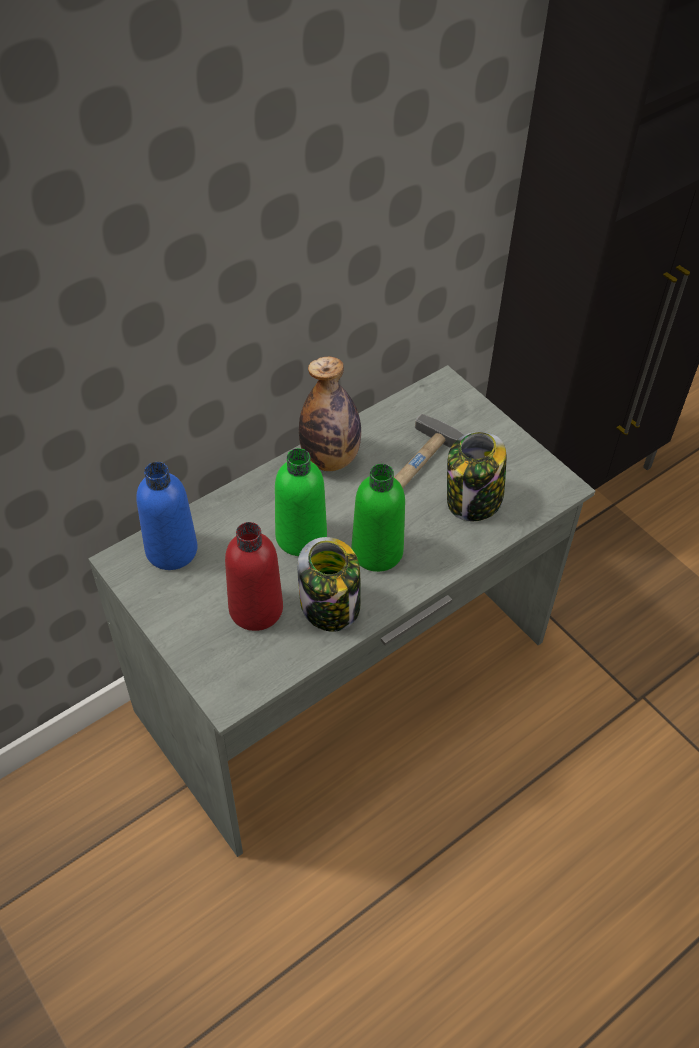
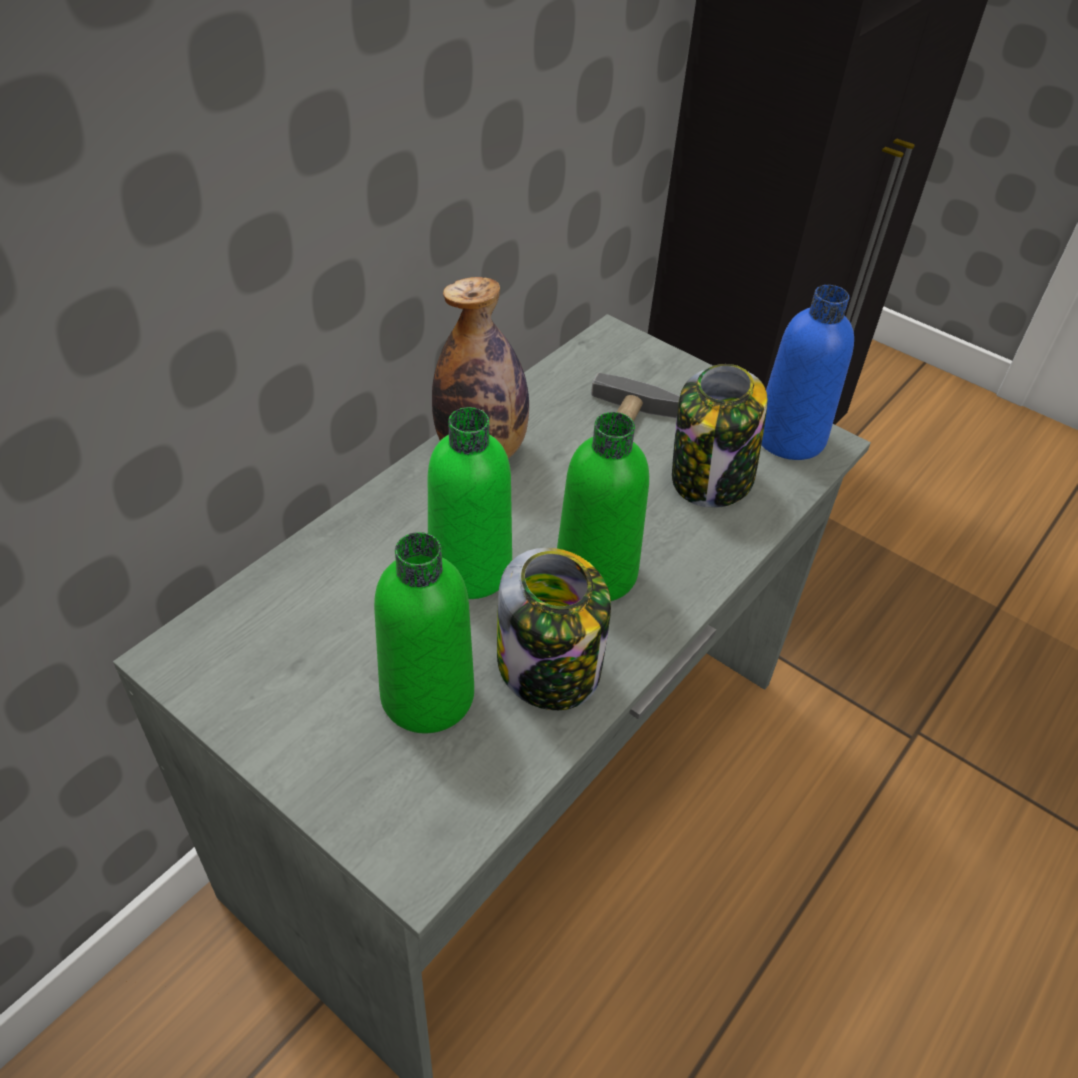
camera: 15 degrees left, 5 degrees down
(171, 550) = (259, 624): blue bottle -> blue bottle (789, 437)
(256, 609) = (427, 695): red bottle -> green bottle

